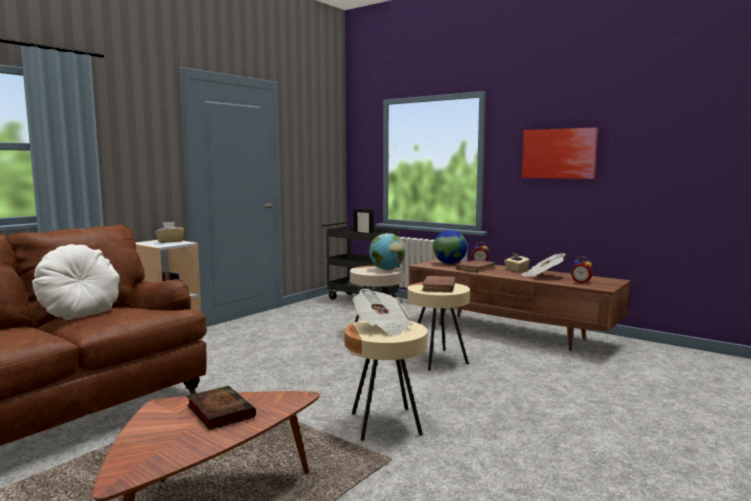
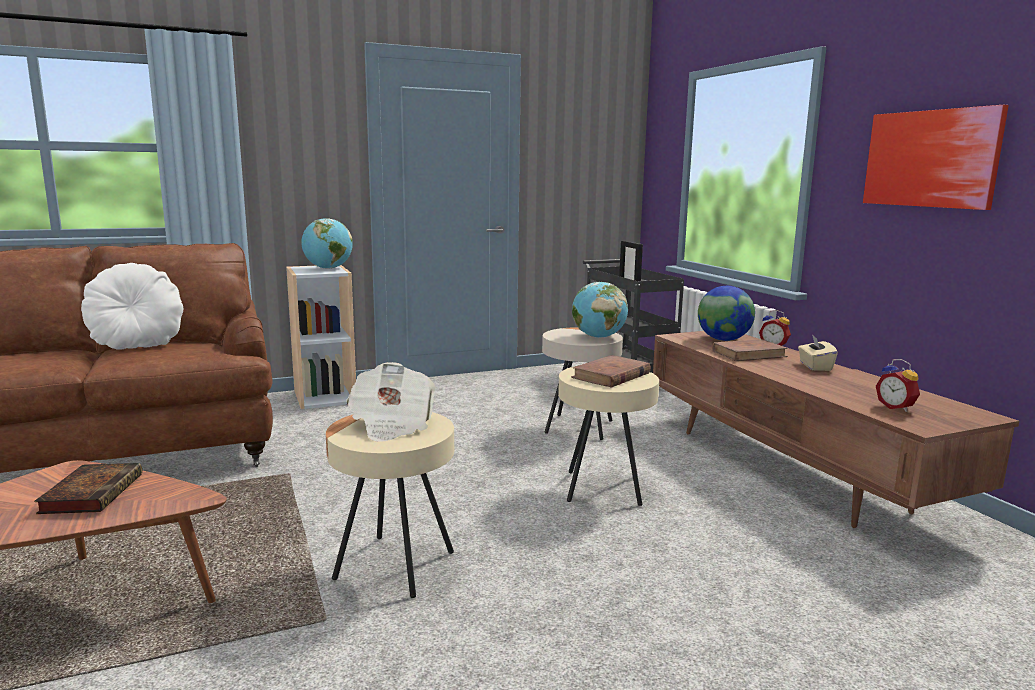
camera: 30 degrees right, 5 degrees up
(170, 241) = (328, 268): beige tissue box -> globe
(542, 276) = (842, 384): newspaper -> none

